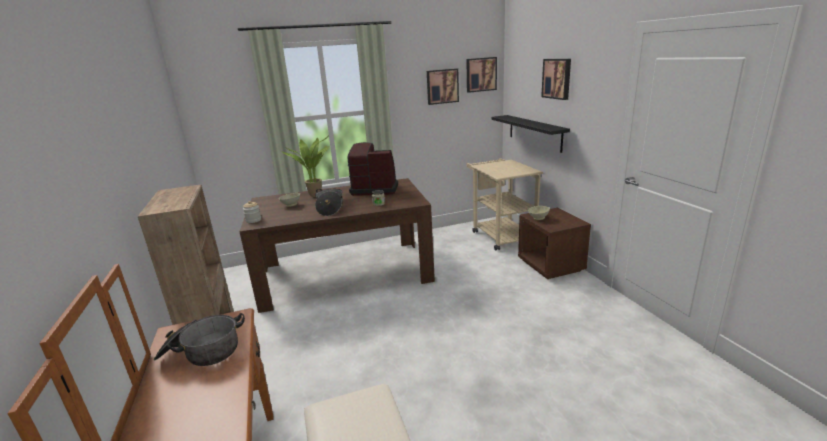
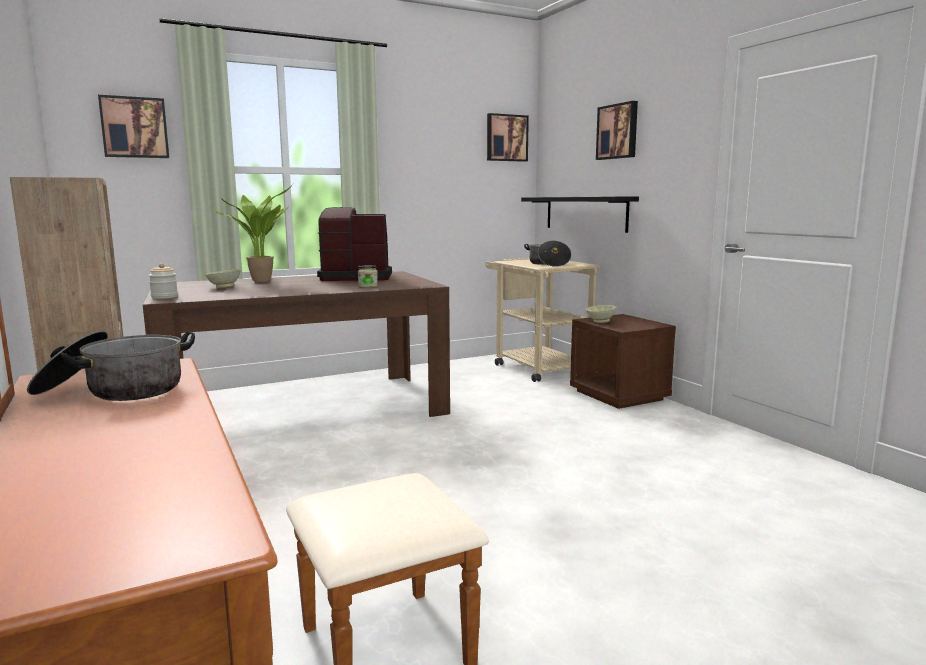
camera: 10 degrees left, 10 degrees down
(330, 208) = (291, 289): cooking pot -> cooking pot (548, 264)
(442, 86) = (453, 147): picture -> picture (134, 127)

